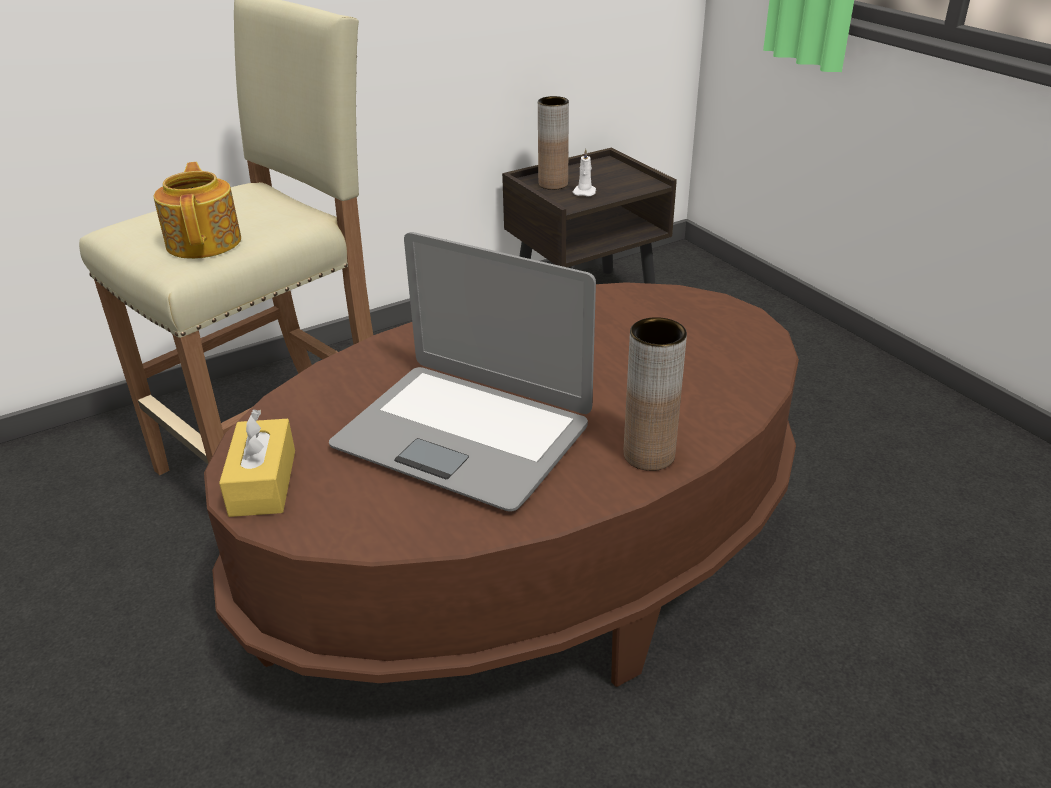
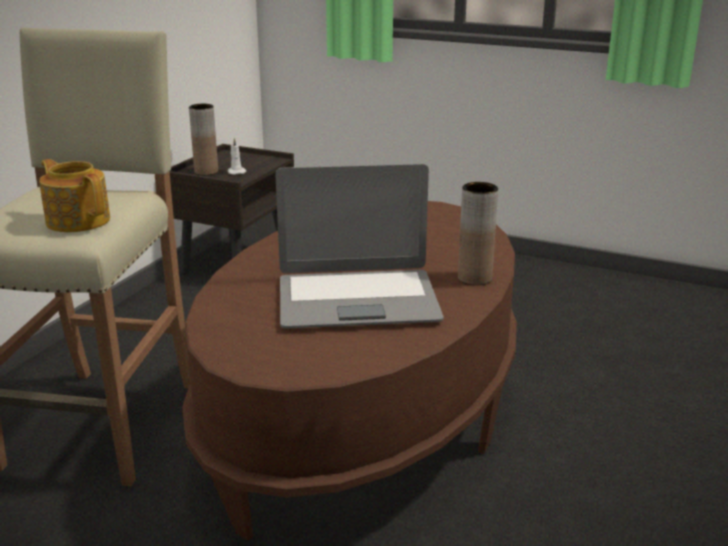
camera: 35 degrees left, 10 degrees down
(263, 482) = (262, 360): yellow tissue box -> none

